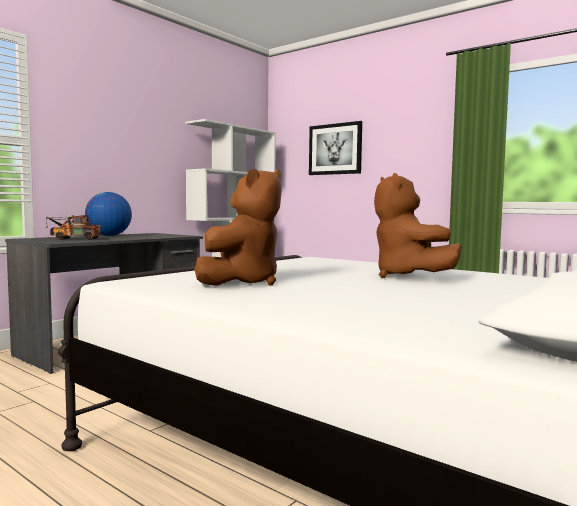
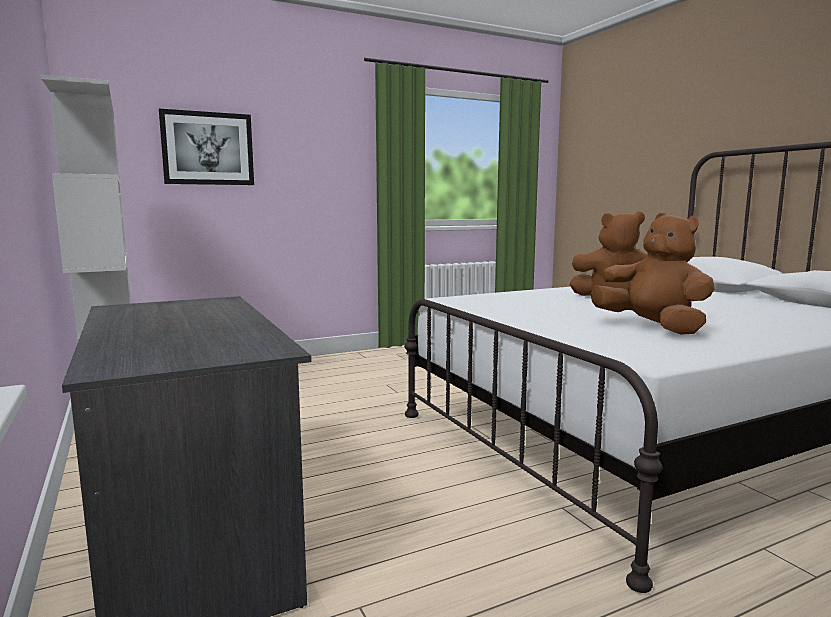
camera: 65 degrees left, 5 degrees up
(73, 239) = (196, 342): toy truck -> none
(108, 236) = (140, 325): globe -> none

